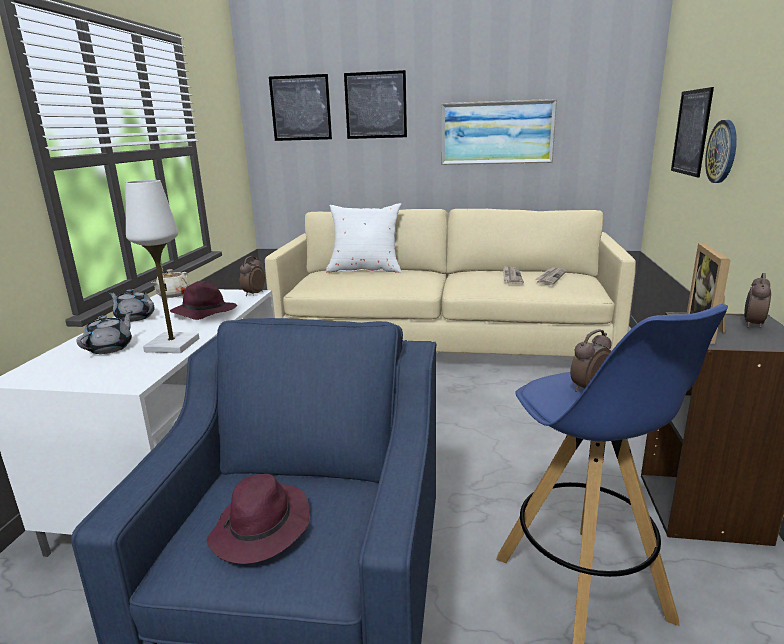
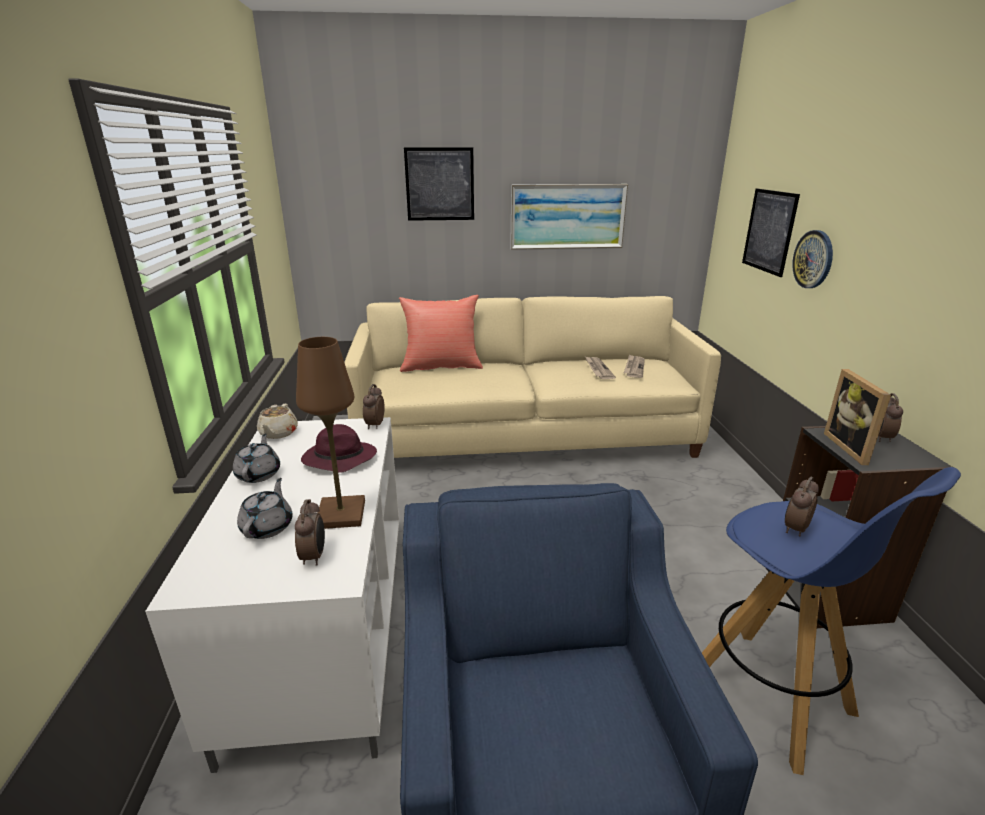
camera: 15 degrees left, 5 degrees up
(127, 368) = (314, 556): none -> alarm clock
(135, 317) = (259, 474): grey teapot -> grey teapot turned 75 degrees clockwise
(172, 345) = (341, 514): white table lamp -> brown table lamp
(262, 529) = (555, 731): purple hat -> none
(300, 108) = (352, 185): picture -> none
(365, 270) = (441, 366): white pillow -> red pillow

